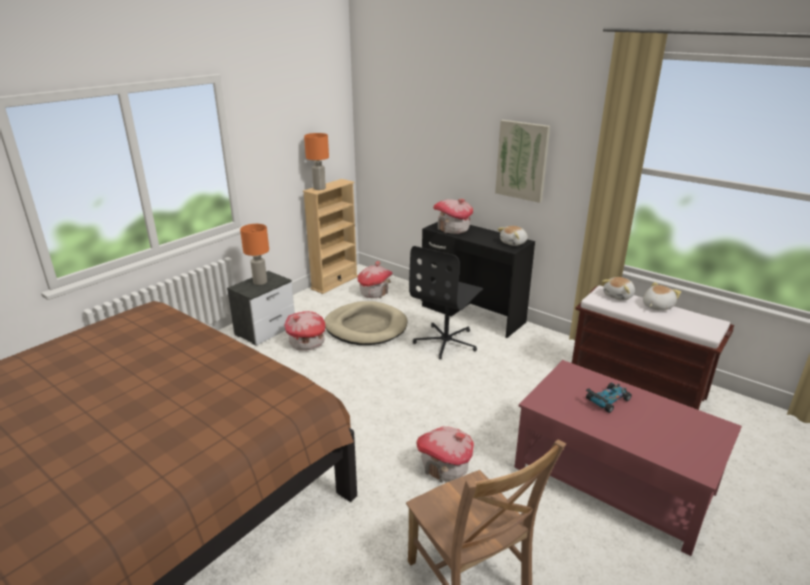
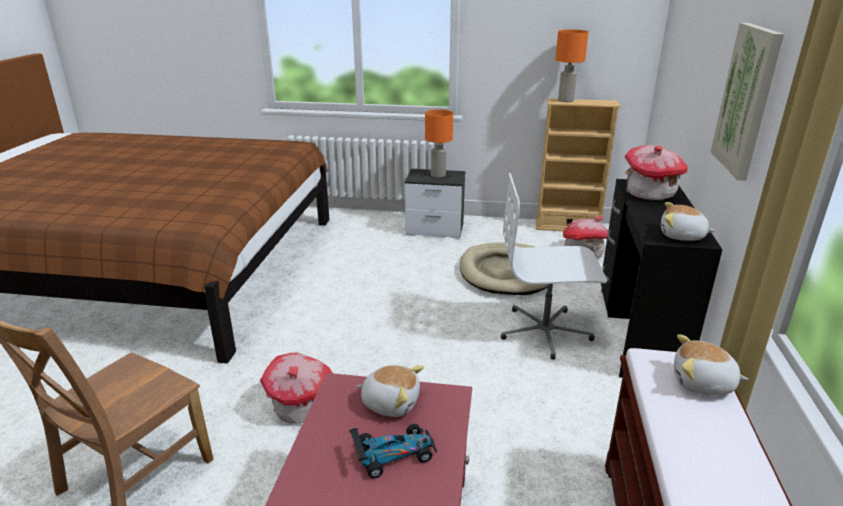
camera: 60 degrees right, 0 degrees up
(307, 343) = (438, 255): toy house -> none
(446, 342) = (545, 332): black office chair -> white office chair
(608, 400) = (393, 454): toy car -> toy car turned 45 degrees counterclockwise
(656, 306) = (729, 438): plush toy -> plush toy (391, 402)

